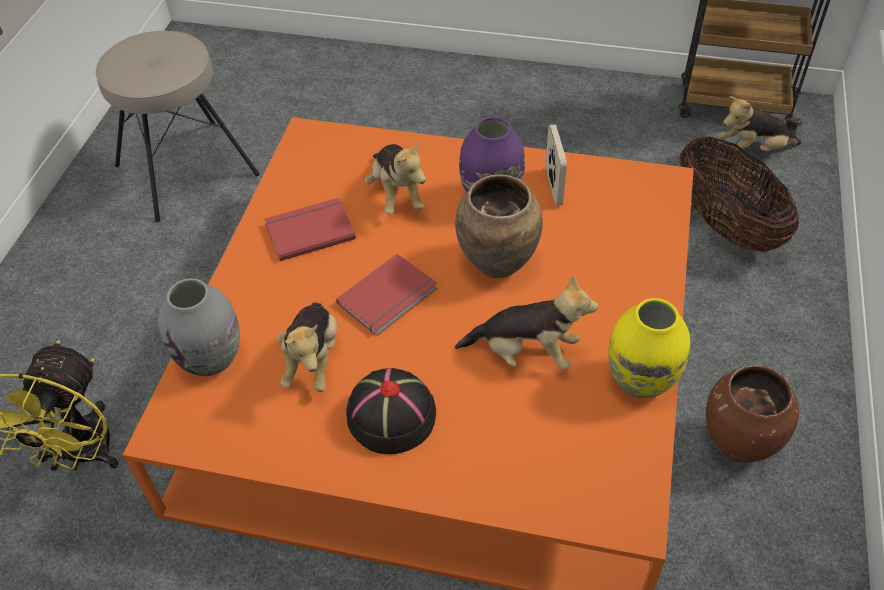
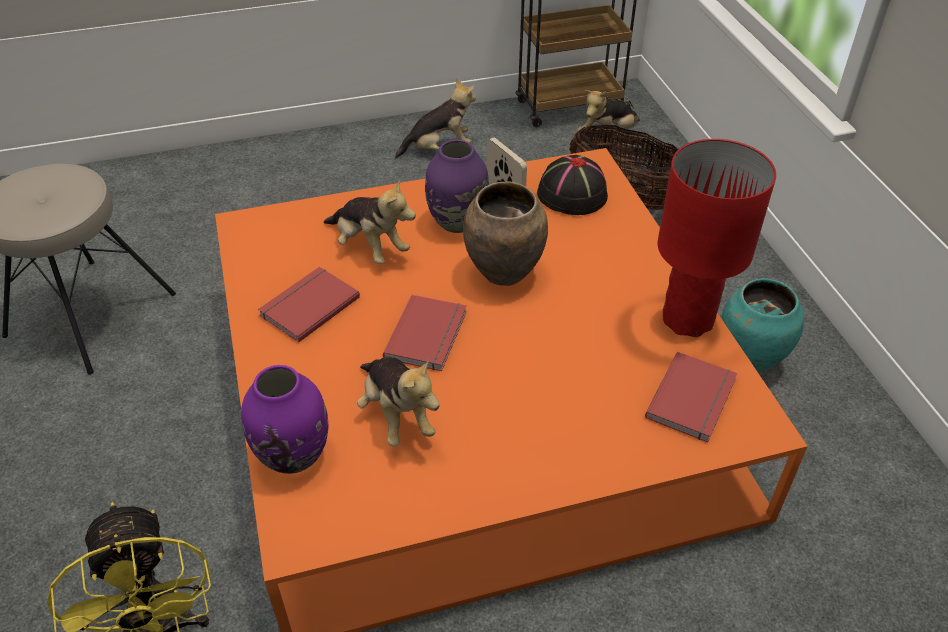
camera: 30 degrees left, 5 degrees down
(211, 359) = (294, 454): grey vase -> purple vase
(390, 415) = (504, 432): black hat -> black hat (571, 194)
(526, 353) = (582, 335): plush toy -> plush toy (439, 148)
(586, 462) = (694, 399): none -> red book
(640, 380) = (687, 320): yellow vase -> red table lamp
(737, 445) = (750, 359): brown vase -> turquoise vase

